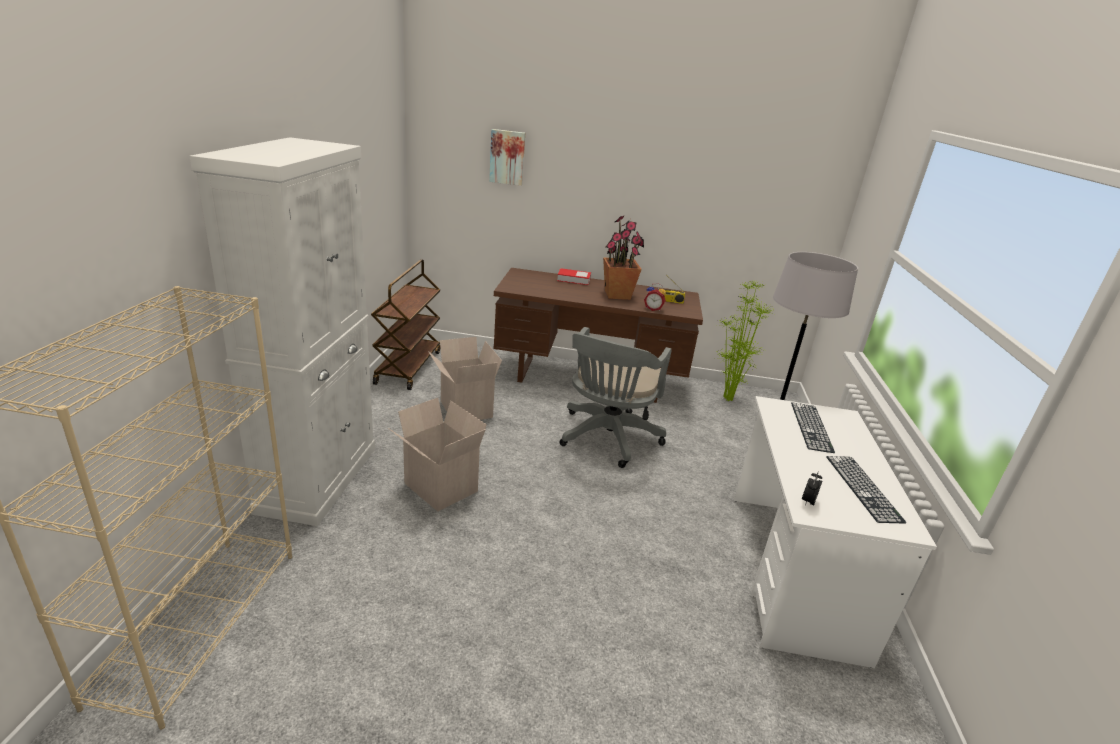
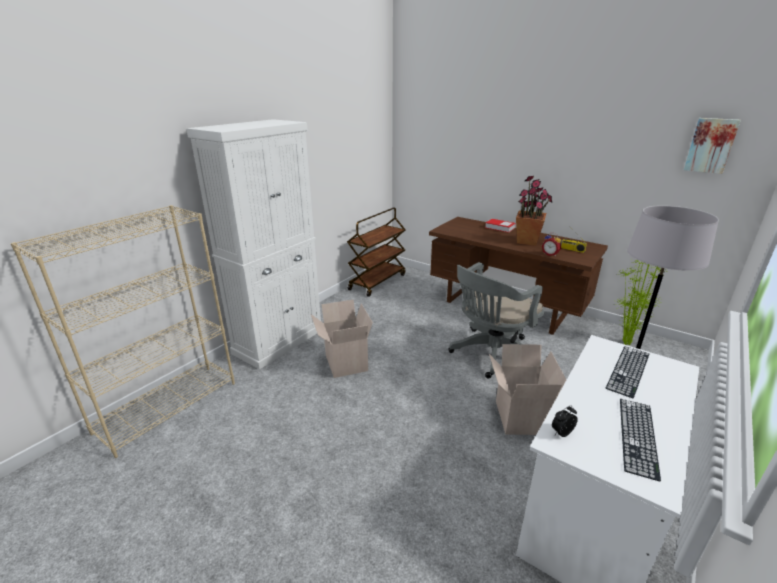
camera: 30 degrees right, 0 degrees up
(464, 409) = (396, 314): cardboard box -> cardboard box (518, 416)
(507, 157) = (457, 133): picture -> picture (711, 145)

